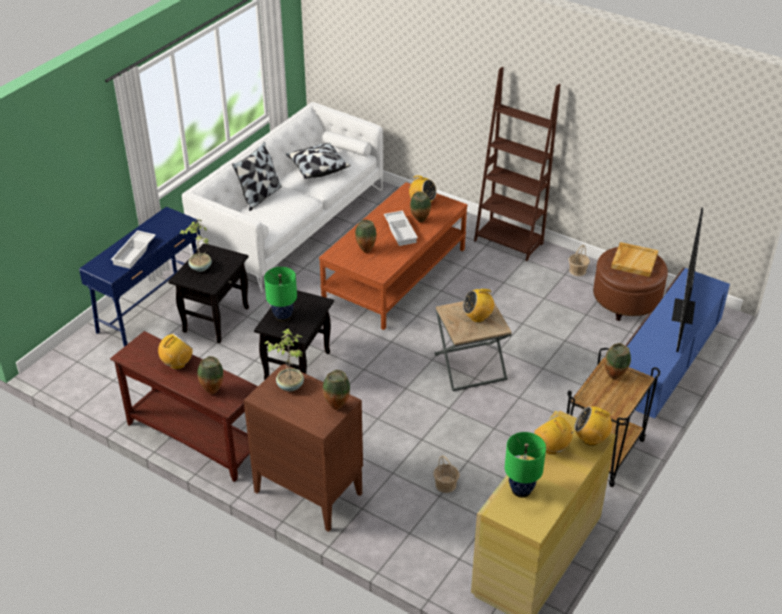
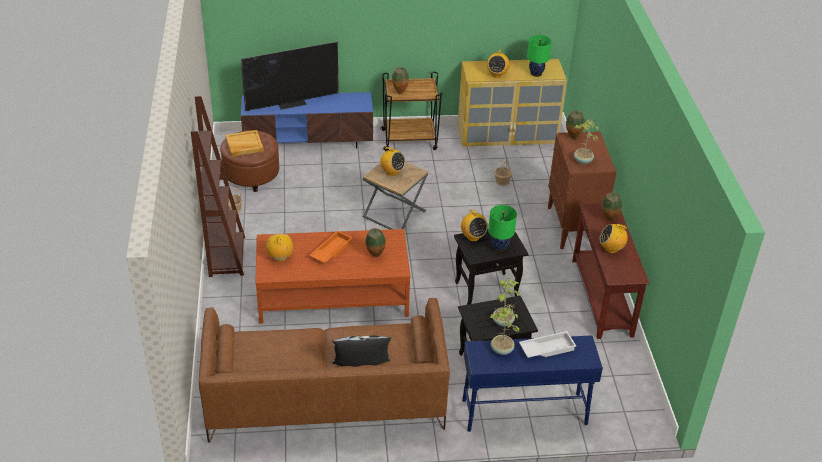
camera: 130 degrees left, 0 degrees up
(165, 230) = (501, 350): none -> potted plant
(290, 224) = (325, 399): white sofa -> brown sofa
(317, 168) = (281, 354): pillow -> none
(401, 231) = (330, 250): white tray -> orange tray
(420, 221) = (307, 246): vase -> none
(591, 439) = (475, 66): radio -> radio (473, 237)

